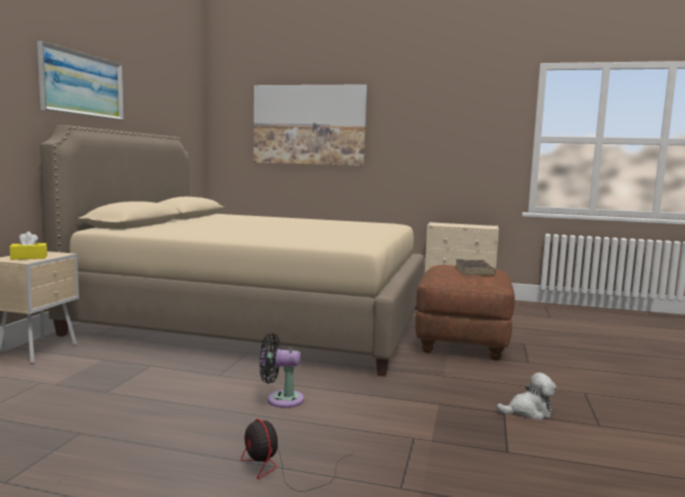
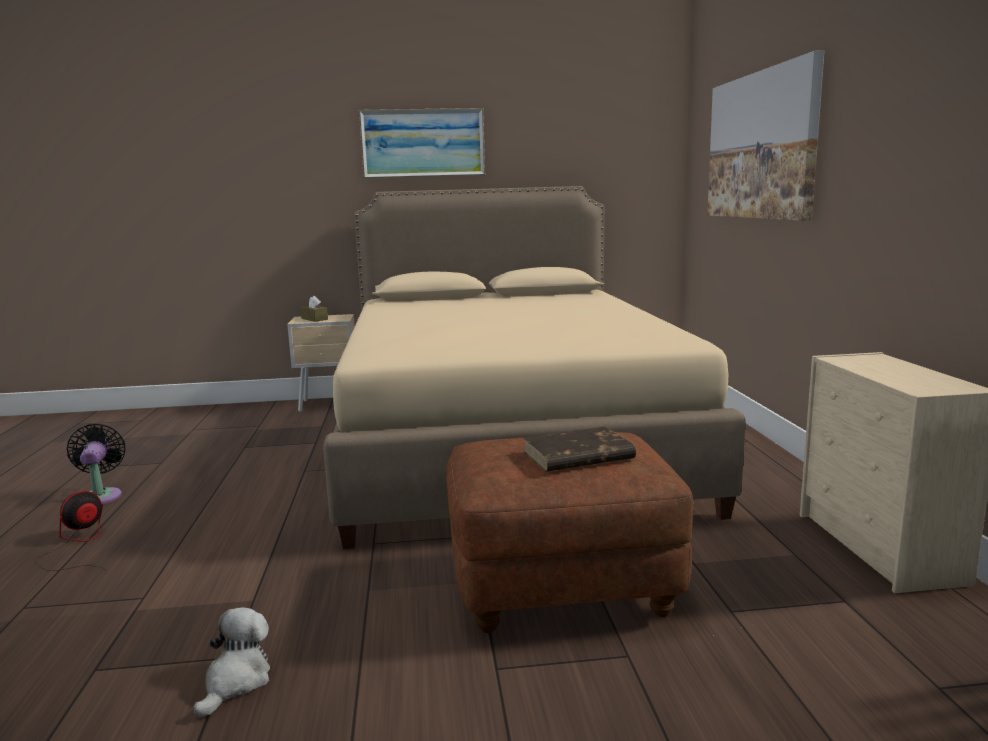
camera: 70 degrees right, 5 degrees up
(29, 257) = (314, 319): yellow tissue box -> brown tissue box
(281, 399) = (244, 510): black fan -> black fan (101, 496)
(528, 412) = (236, 681): plush toy -> plush toy turned 135 degrees counterclockwise

